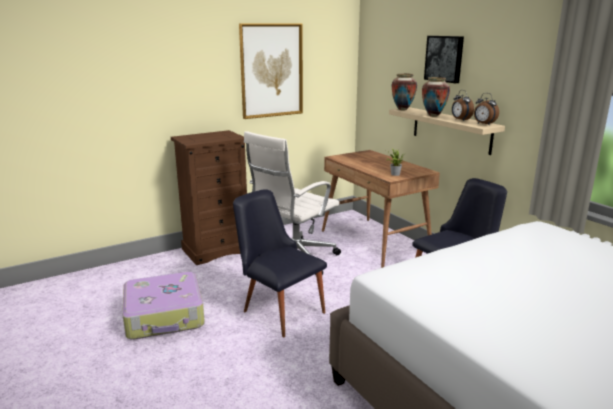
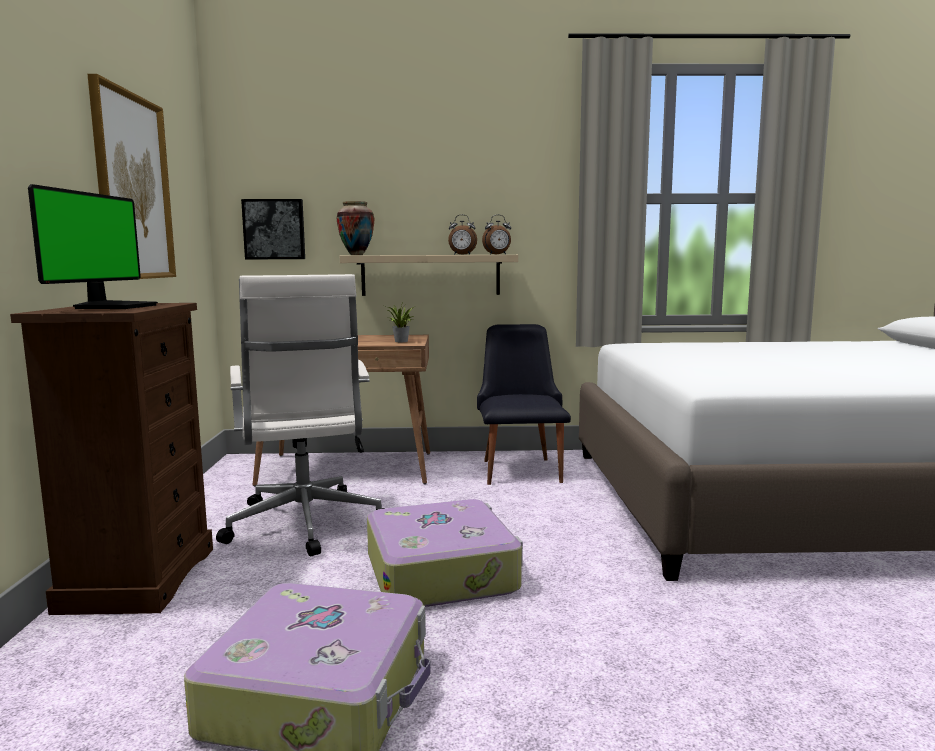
camera: 60 degrees left, 10 degrees down
(209, 137) = (114, 307): none -> monitor
(278, 309) = (442, 572): black chair -> suitcase
(433, 116) = (419, 254): vase -> none
(444, 58) = (405, 181): picture -> picture (274, 229)

